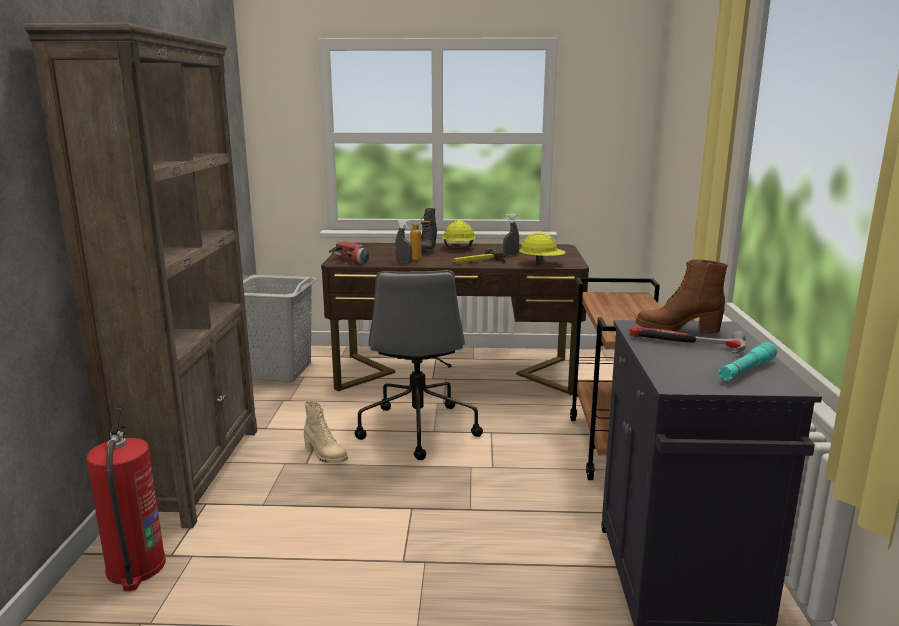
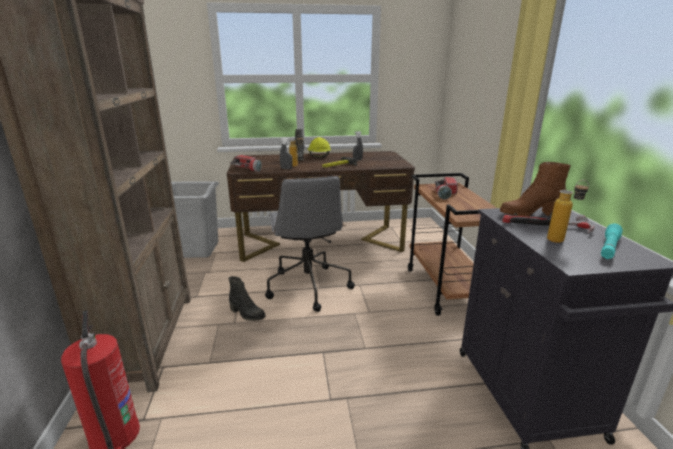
camera: 10 degrees left, 5 degrees up
(325, 455) = (247, 314): beige boot -> black boot
(541, 263) = (382, 165): yellow hard hat -> none
(616, 306) = (445, 194): none -> flashlight
(690, 359) = (561, 240): none -> bottle

